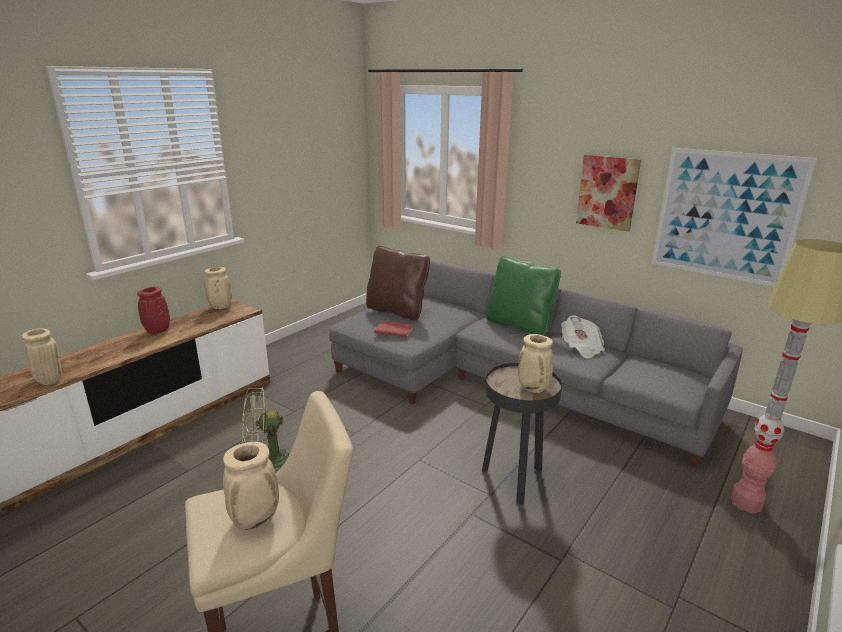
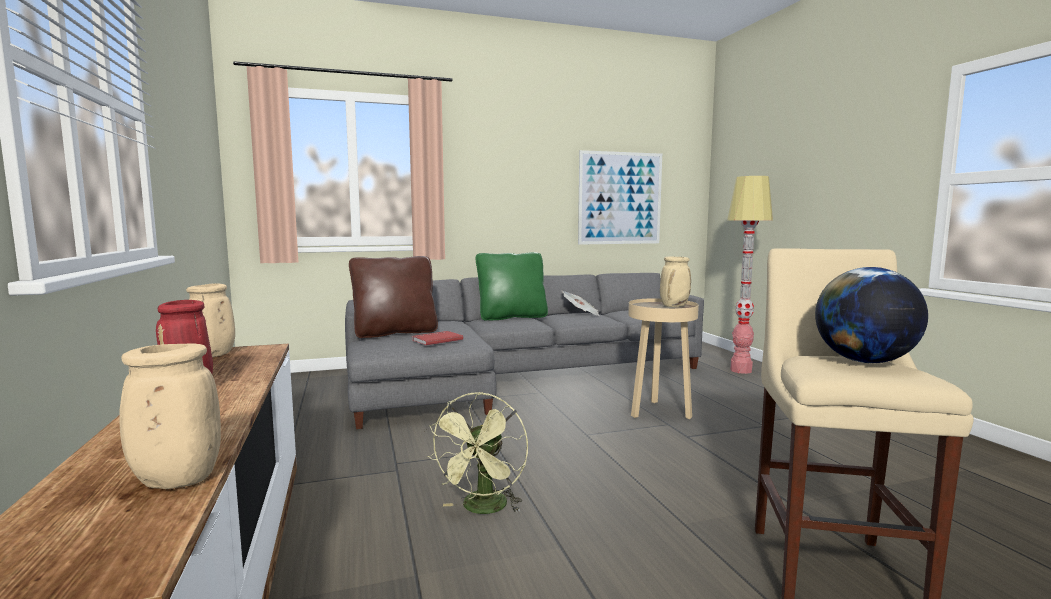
camera: 55 degrees left, 15 degrees down
(256, 519) = (864, 361): beige vase -> globe
(514, 481) = (659, 412): black side table -> beige side table
(607, 192) = (535, 190): picture -> none

